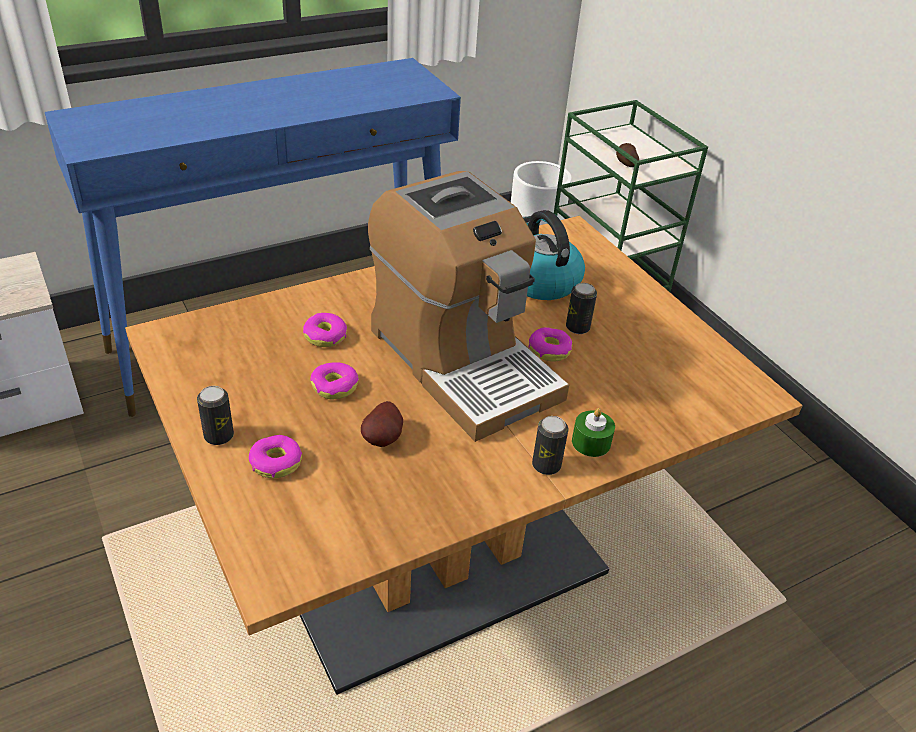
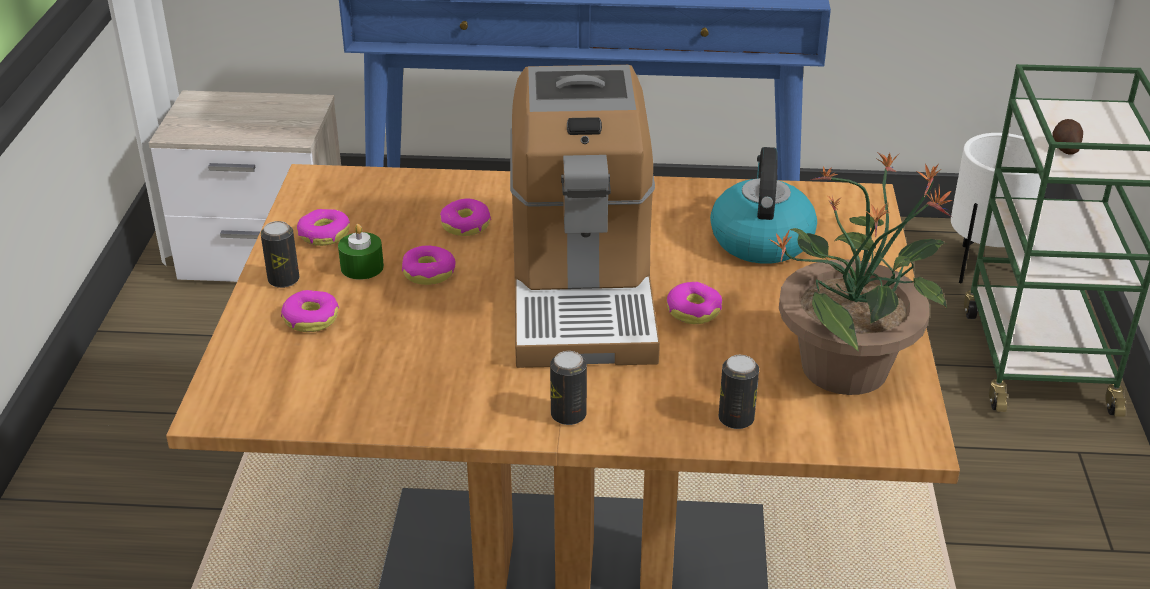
camera: 35 degrees right, 5 degrees down
(216, 382) = (324, 234): none -> donut
(384, 439) = (429, 334): potato -> none
(577, 327) = (753, 299): can -> can (736, 419)
(591, 442) = (642, 412): green candle -> green candle (362, 267)
(678, 357) = (847, 367): none -> potted plant

